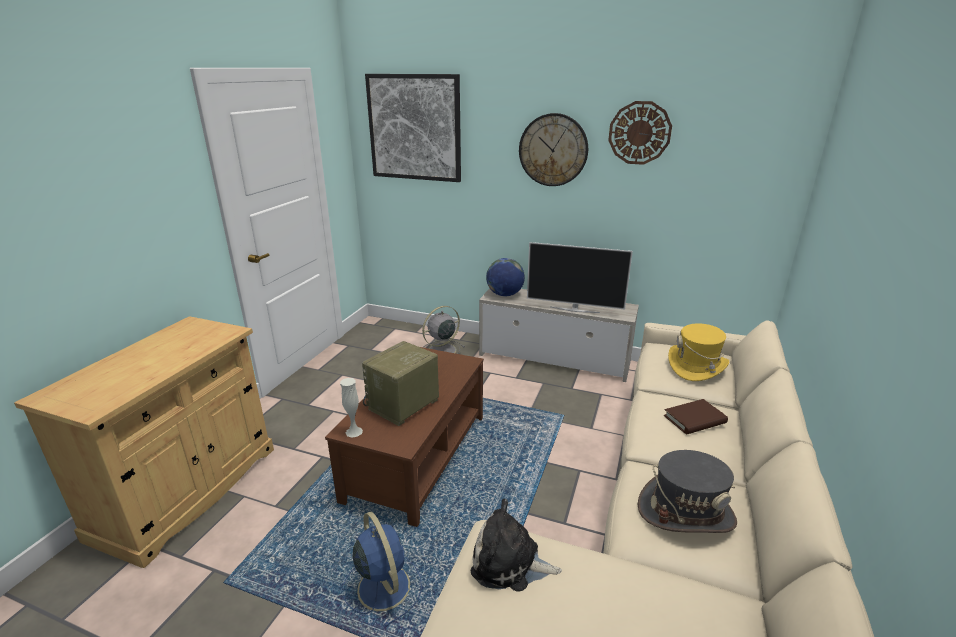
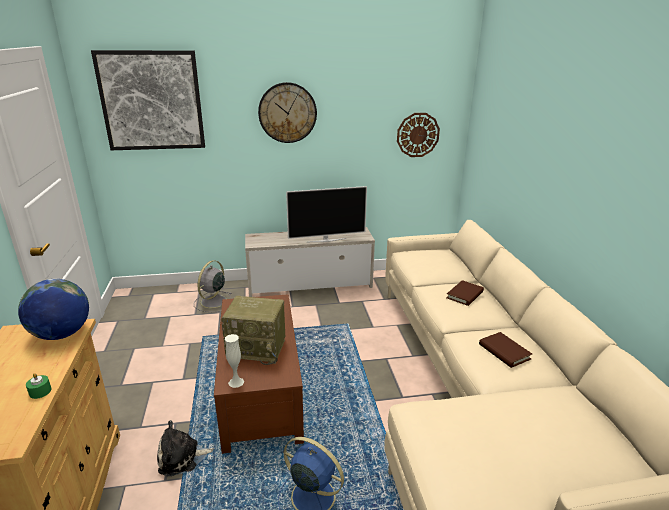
camera: 30 degrees left, 0 degrees up
(153, 377) = (40, 391): none -> green candle
(403, 405) = (258, 348): radio -> radio turned 90 degrees counterclockwise
(504, 294) = (263, 240): globe -> globe (61, 334)
(510, 563) = (439, 423): plush toy -> plush toy (182, 457)
(639, 133) = (354, 95): wall clock -> wall clock (418, 135)
(685, 512) = (504, 352): grey hat -> brown book
(696, 366) = (439, 261): yellow hat -> none

